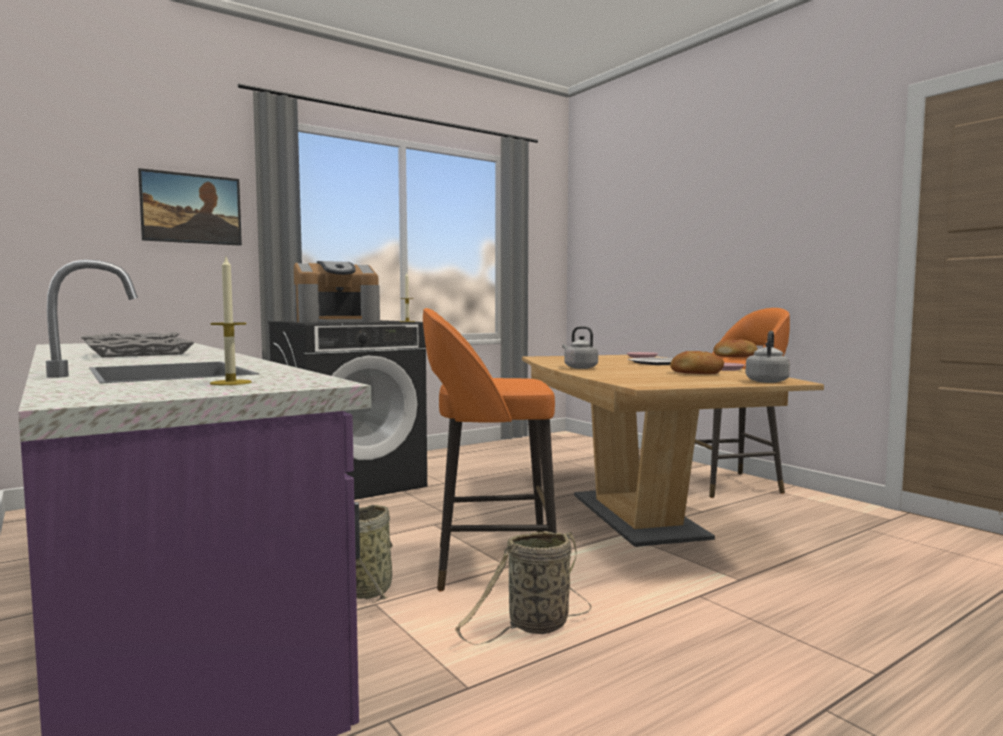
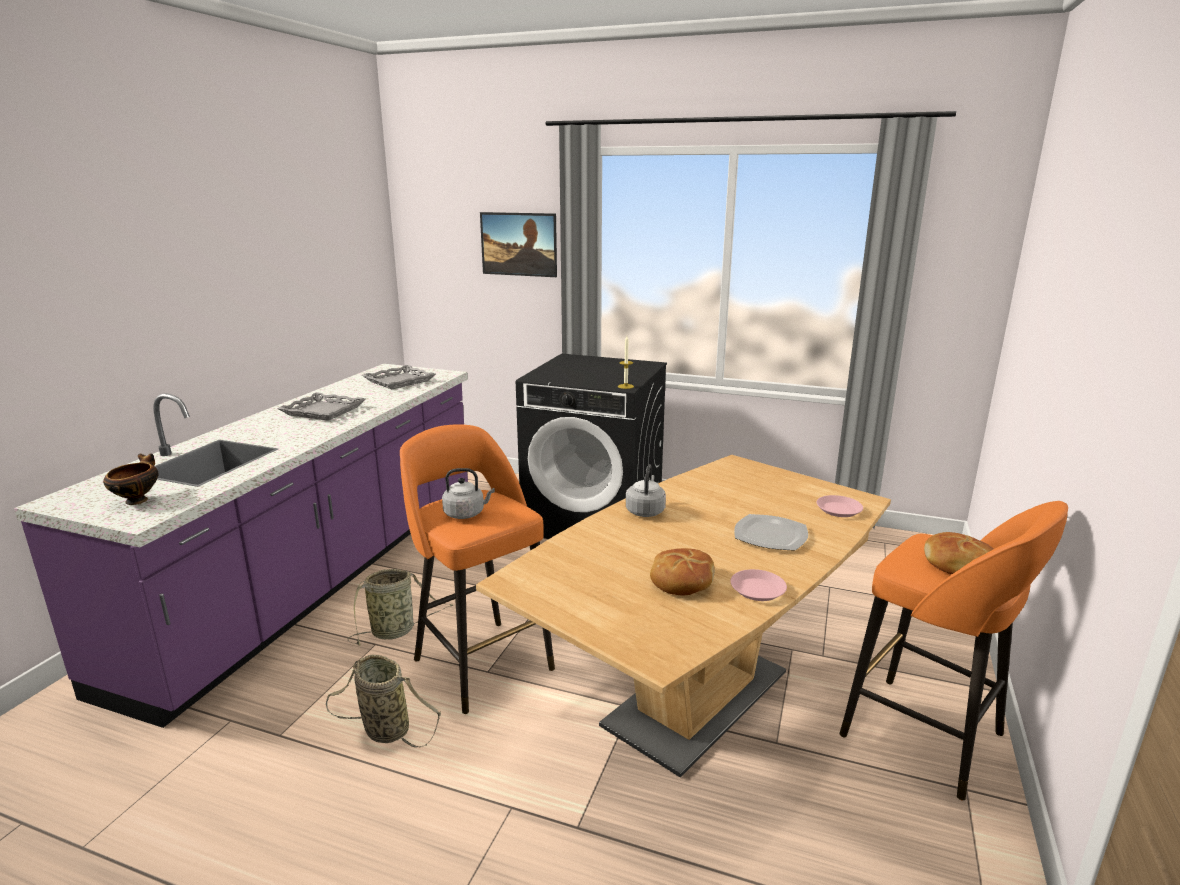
camera: 55 degrees right, 15 degrees up
(230, 383) = (137, 500): candle -> bowl
(337, 321) = (582, 371): coffee machine -> none
(767, 381) = (640, 642): grey kettle -> grey kettle (466, 514)

